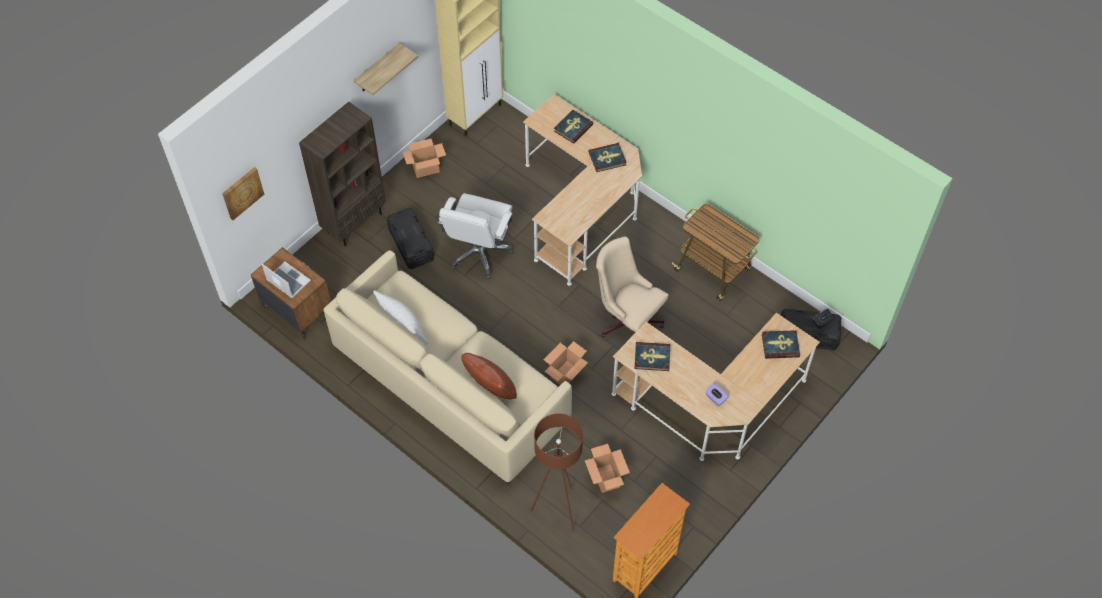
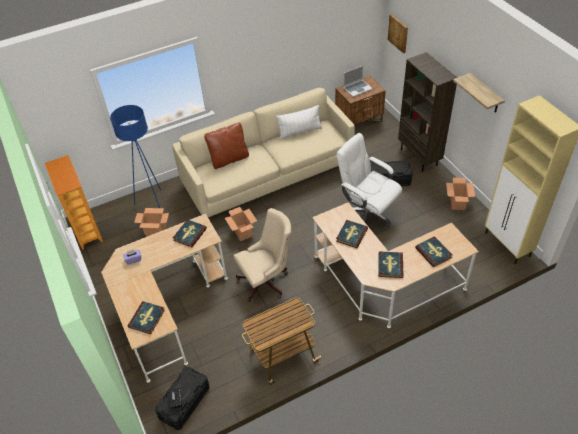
camera: 115 degrees right, 10 degrees down
(558, 510) = (152, 202): brown floor lamp -> blue floor lamp
(580, 202) = (351, 235): none -> book

